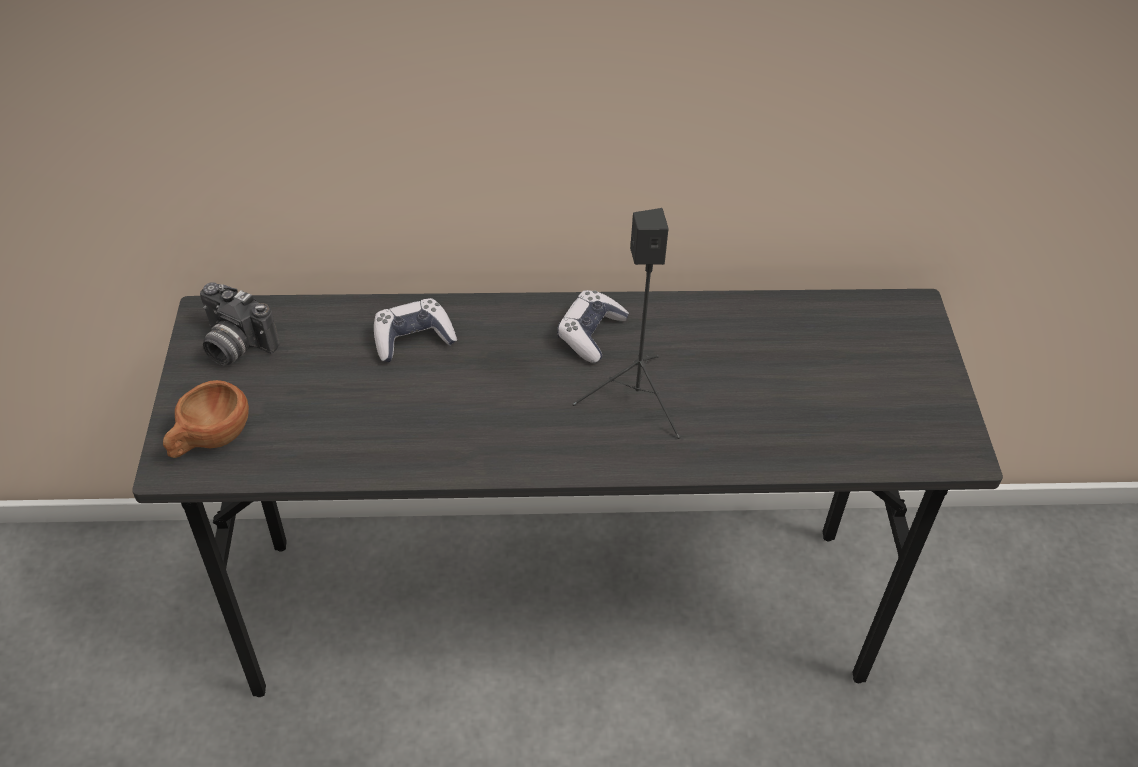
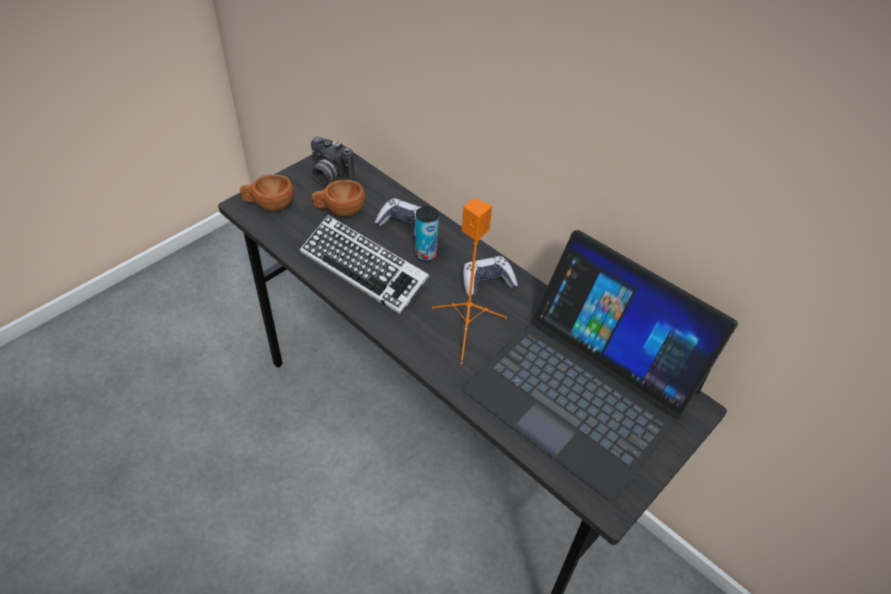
camera: 45 degrees right, 0 degrees up
(234, 346) = (328, 175): camera -> camera turned 45 degrees counterclockwise
(313, 379) = (339, 211): none -> brown cup
(441, 423) = (364, 269): none -> keyboard
(487, 353) = (426, 255): none -> can
(636, 397) = (467, 328): black speaker -> orange speaker
(812, 368) = (583, 389): none -> laptop

